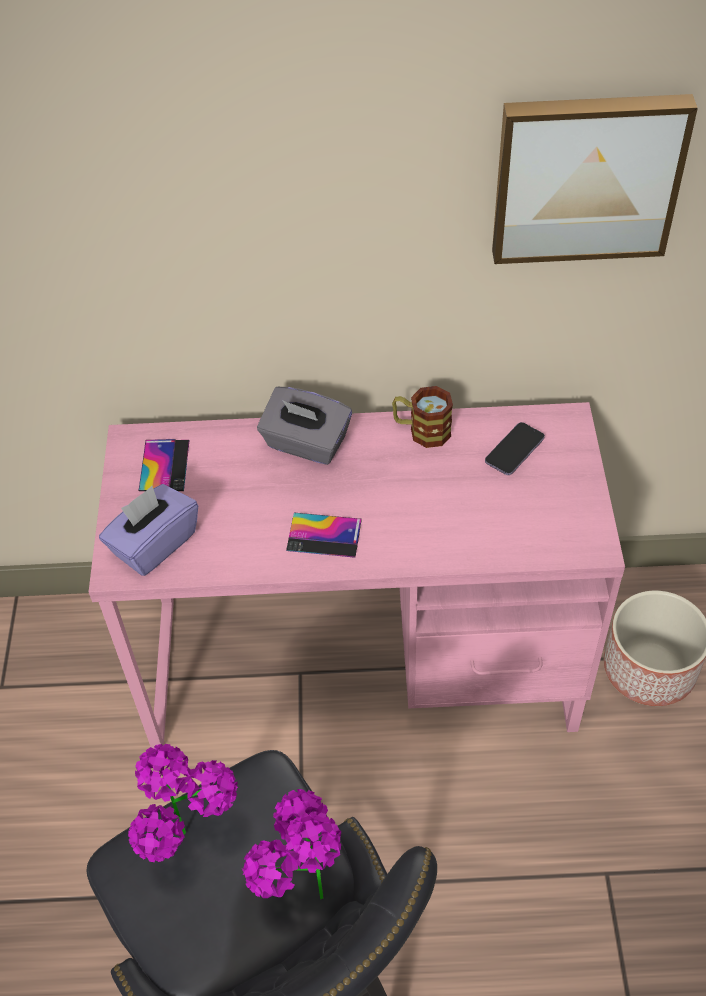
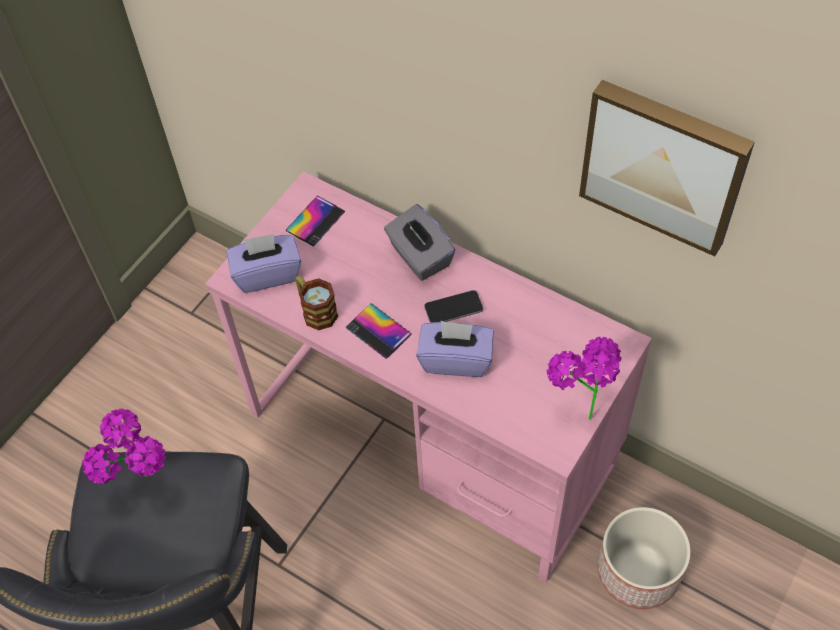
camera: 35 degrees right, 5 degrees up
(301, 892) = (183, 557): potted plant -> potted plant (579, 408)
(421, 430) = (507, 291): mug -> mug (315, 310)
(426, 519) = (455, 359): none -> purple tissue box
(514, 450) = (562, 344): phone -> phone (453, 308)

